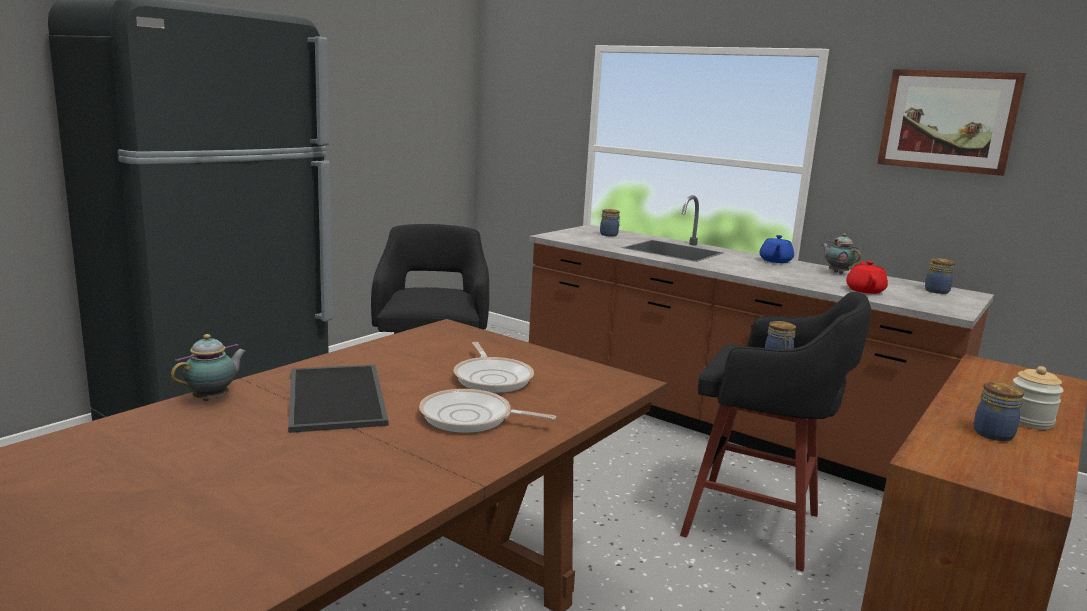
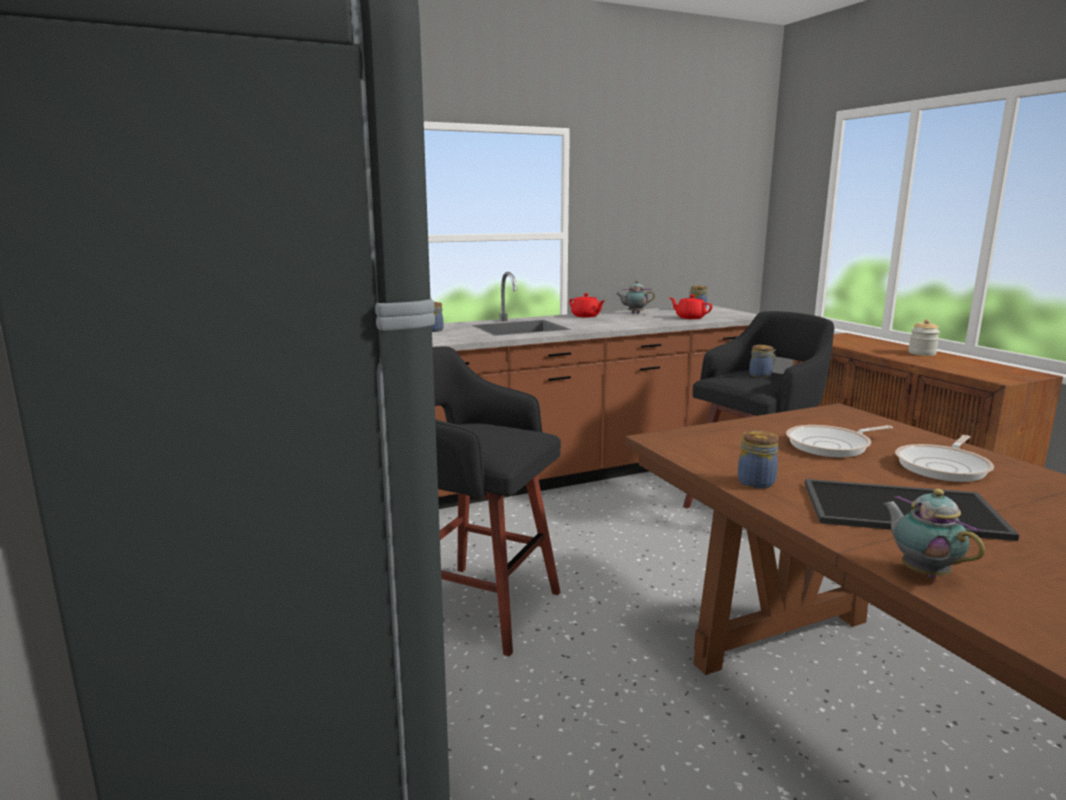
camera: 60 degrees left, 0 degrees up
(492, 378) = (832, 446): frying pan -> frying pan turned 150 degrees clockwise
(775, 261) = (586, 316): blue teapot -> red teapot
(948, 121) = (654, 185): picture -> none
(994, 434) = (947, 362): jar -> jar (755, 481)

